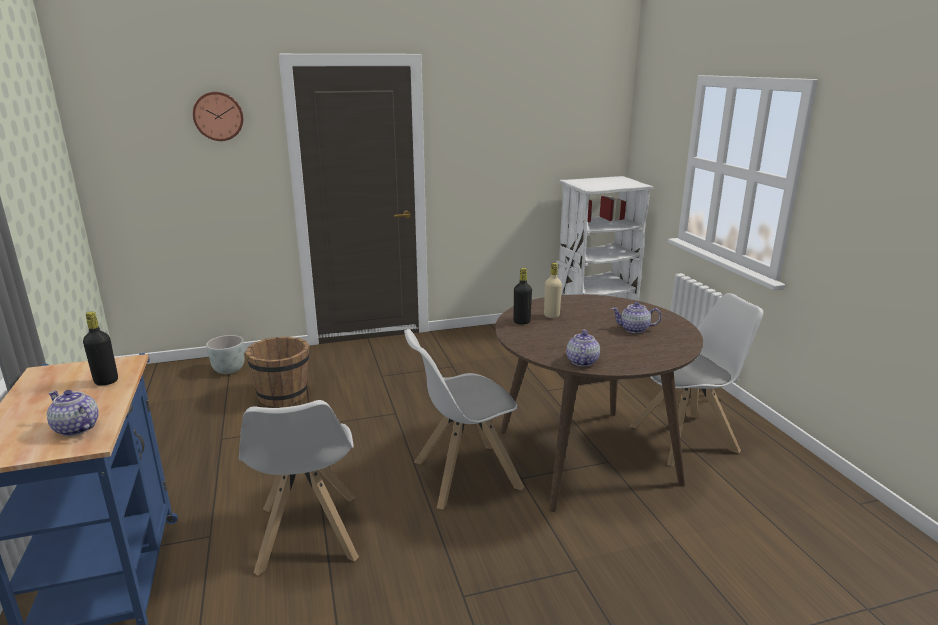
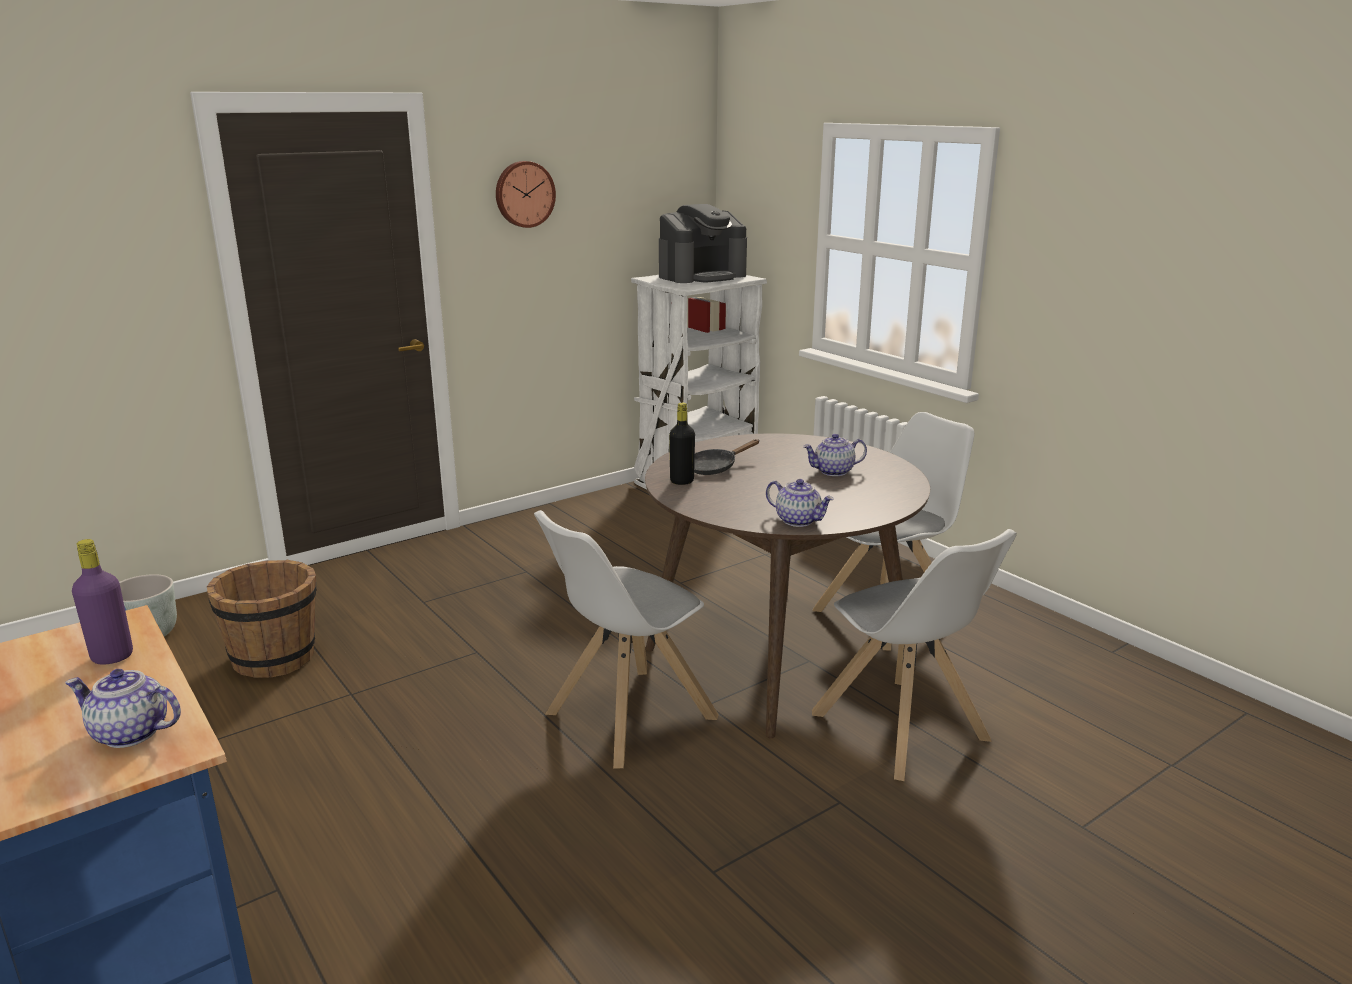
camera: 20 degrees left, 0 degrees up
(106, 381) = (112, 657): black bottle -> purple bottle
(218, 116) = (90, 200): wall clock -> wall clock (524, 194)
(307, 535) = (440, 850): chair -> chair (903, 730)
(551, 315) = (715, 468): beige bottle -> black frying pan
(581, 361) = (798, 520): teapot -> teapot turned 135 degrees clockwise
(608, 181) = (702, 276): none -> coffee machine

